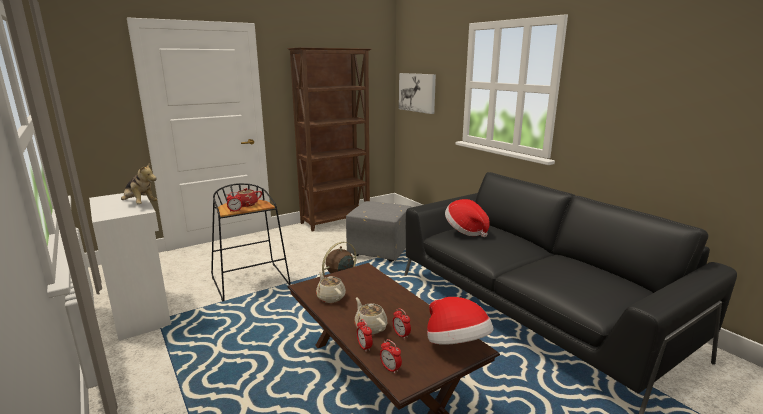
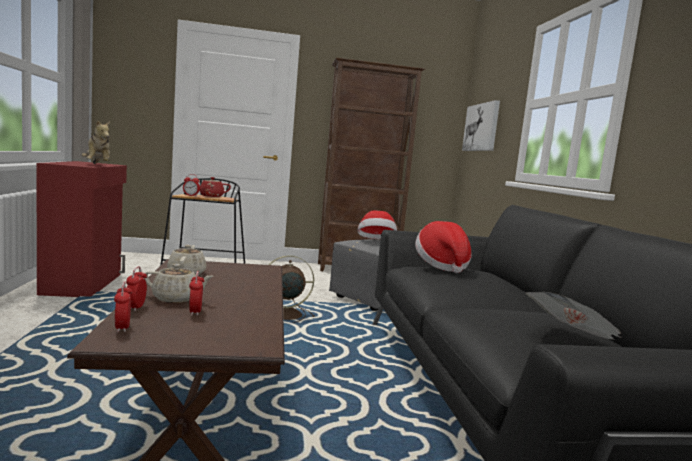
camera: 25 degrees right, 10 degrees down
(142, 312) = (84, 283): white cabinet -> red cabinet
(370, 327) = (176, 298): beige teapot -> beige teapot turned 105 degrees clockwise
(456, 345) = (241, 336): hat -> hat (375, 241)
(600, 282) = (571, 341): none -> newspaper

